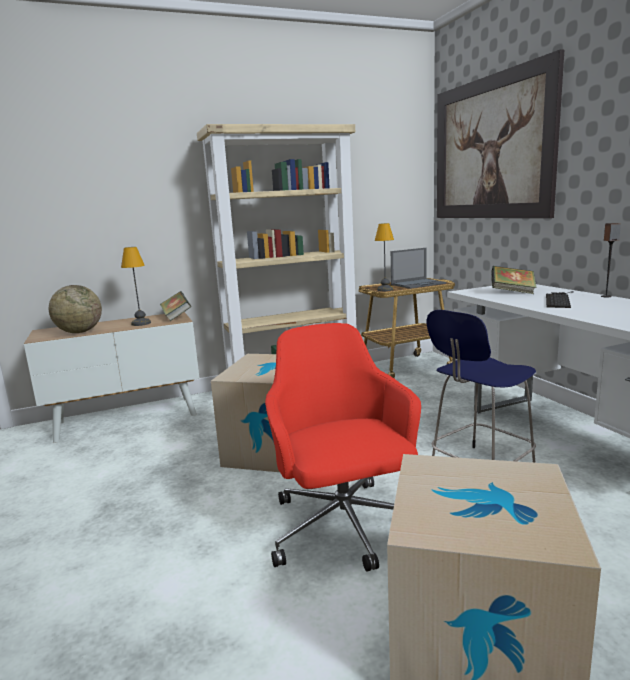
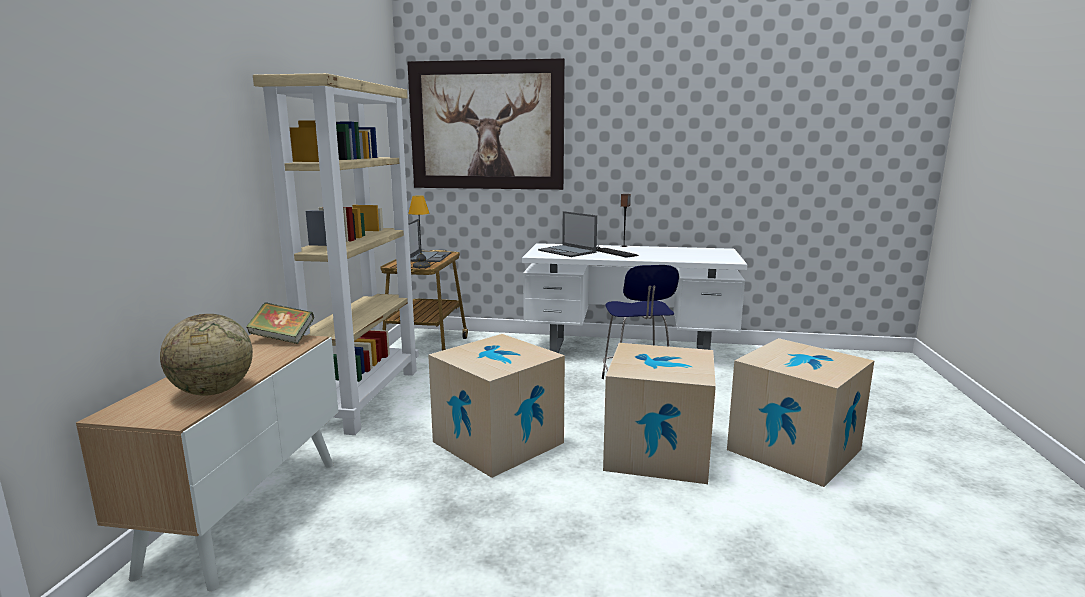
camera: 60 degrees left, 0 degrees up
(141, 323) = (266, 357): table lamp -> none
(344, 528) = (657, 452): red office chair -> cardboard box
(512, 292) = (567, 251): book -> laptop

